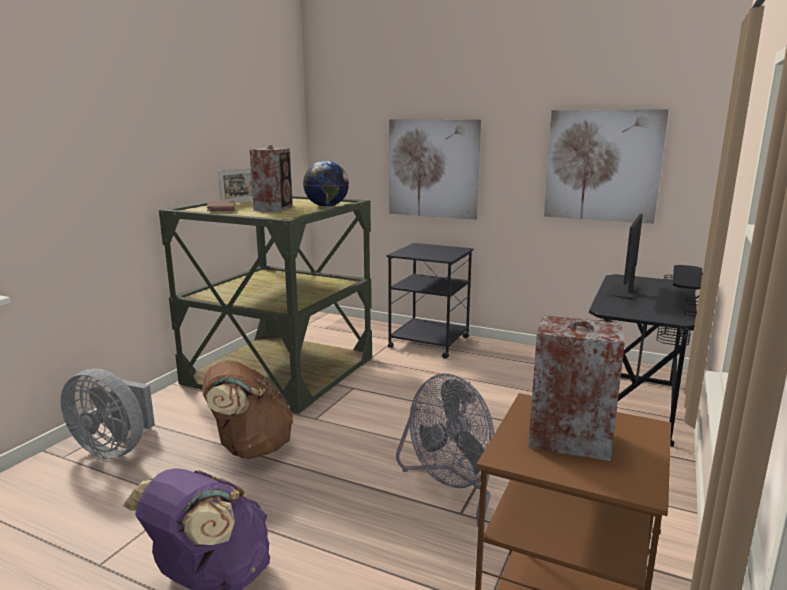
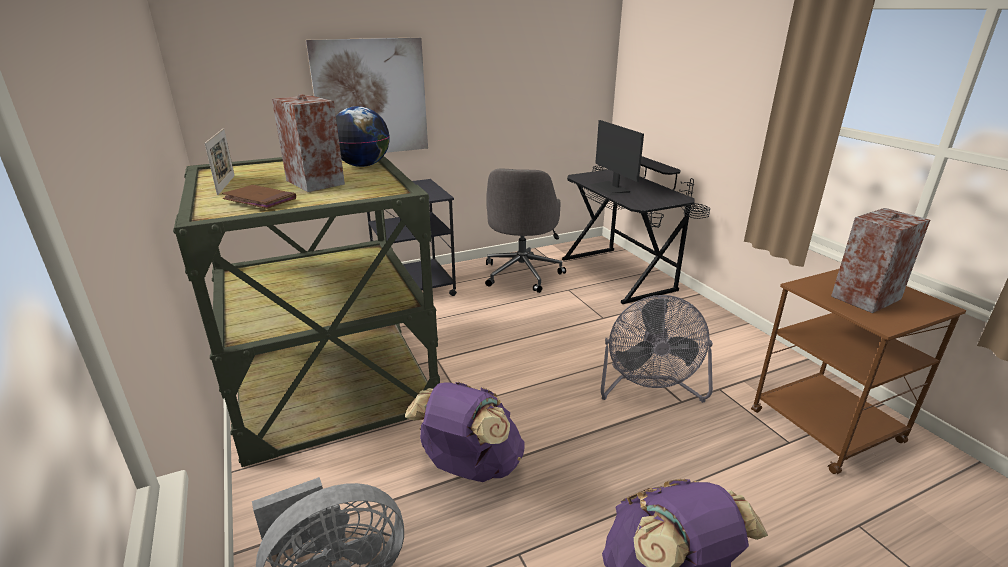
camera: 50 degrees left, 10 degrees up
(250, 448) = (469, 467): brown backpack -> purple backpack
(530, 367) = (522, 274): none -> grey office chair
(602, 166) = (535, 79): picture -> none

